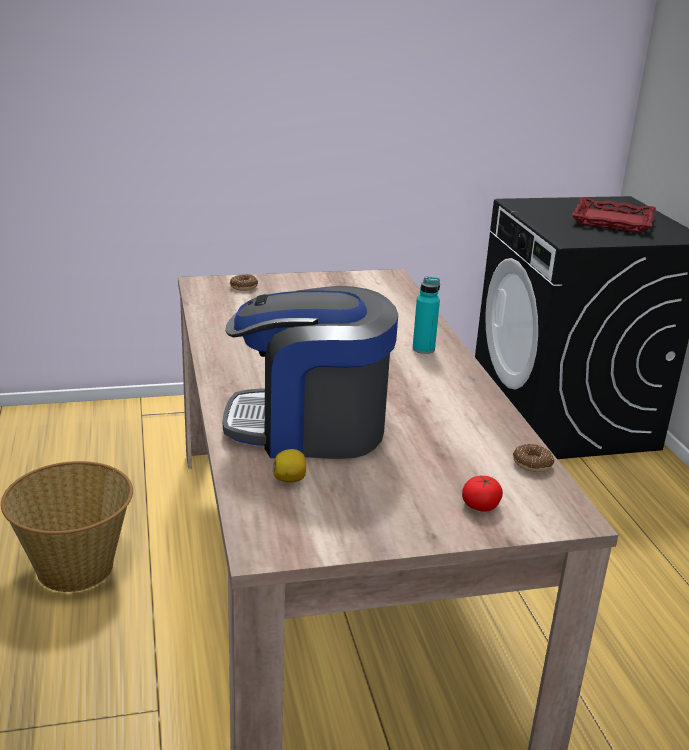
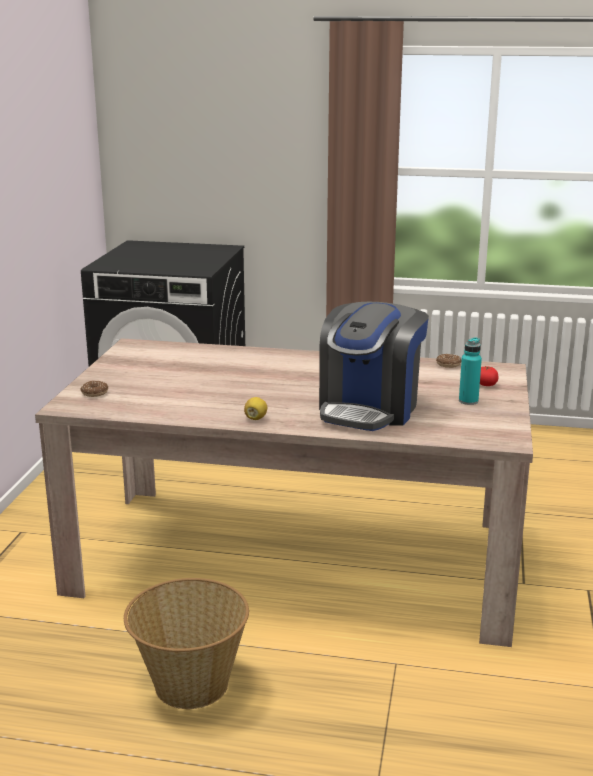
camera: 65 degrees left, 5 degrees down
(290, 479) = (433, 424): lemon -> lemon (255, 418)
(423, 349) = (277, 359): turquoise bottle -> turquoise bottle (468, 401)
(612, 221) = (175, 255): red tray -> none

